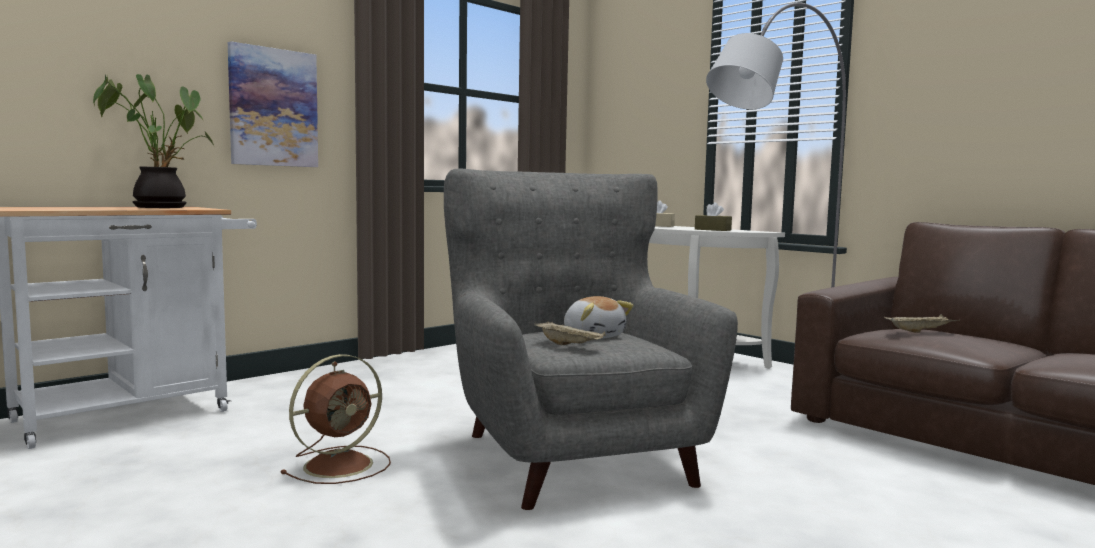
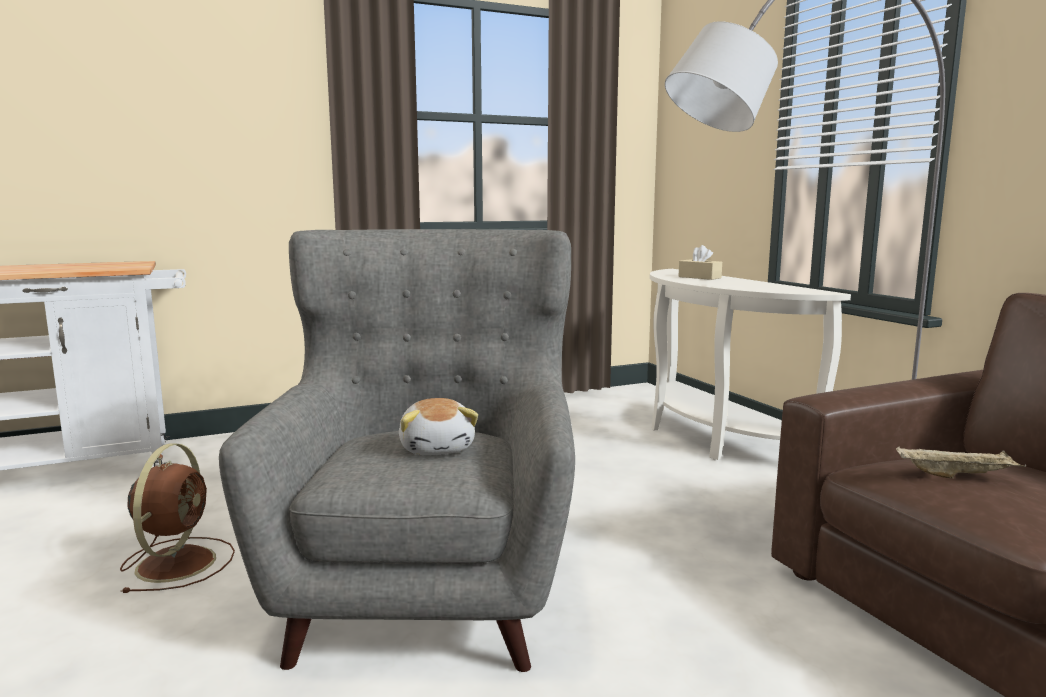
camera: 20 degrees right, 5 degrees up
(160, 207) = (104, 265): potted plant -> none
(273, 107) = (242, 152): picture -> none
(341, 464) = (178, 562): brown fan -> brown fan turned 60 degrees counterclockwise
(570, 345) = (373, 465): beige tray -> none
(712, 230) = (752, 287): brown tissue box -> none

